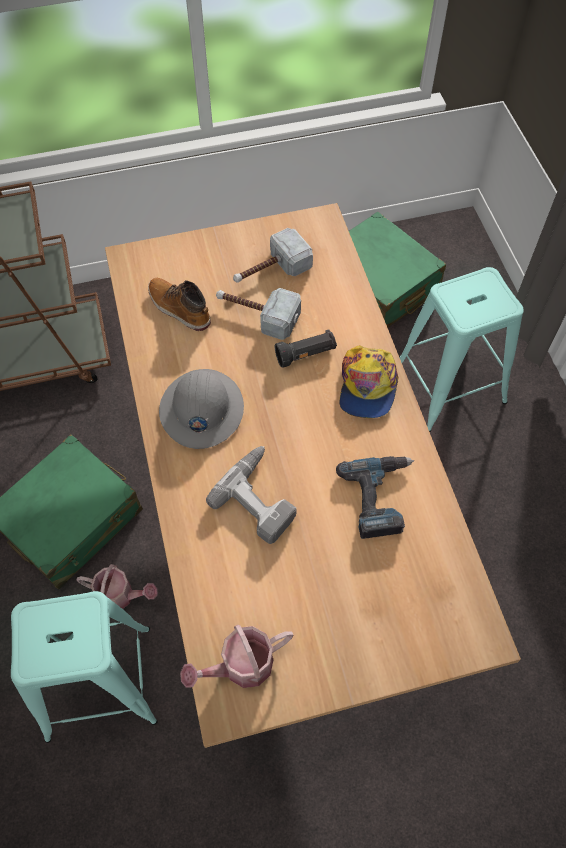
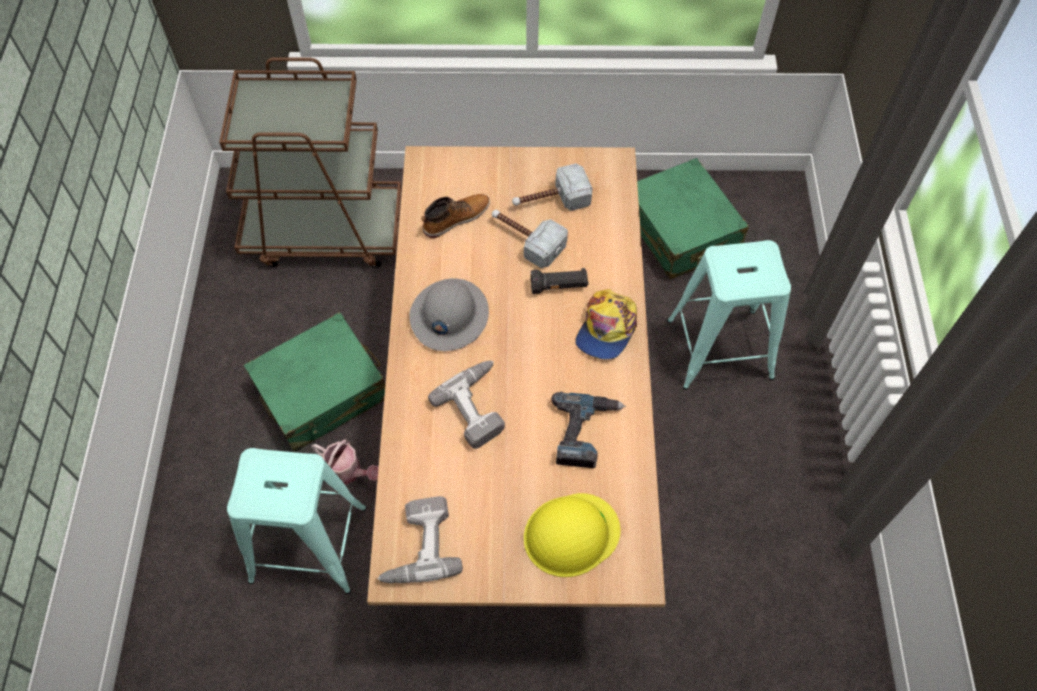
camera: 15 degrees right, 0 degrees up
(179, 309) = (456, 218): boot -> boot turned 90 degrees clockwise
(240, 666) = (417, 545): watering can -> power drill
(400, 610) = (571, 534): none -> yellow hard hat

